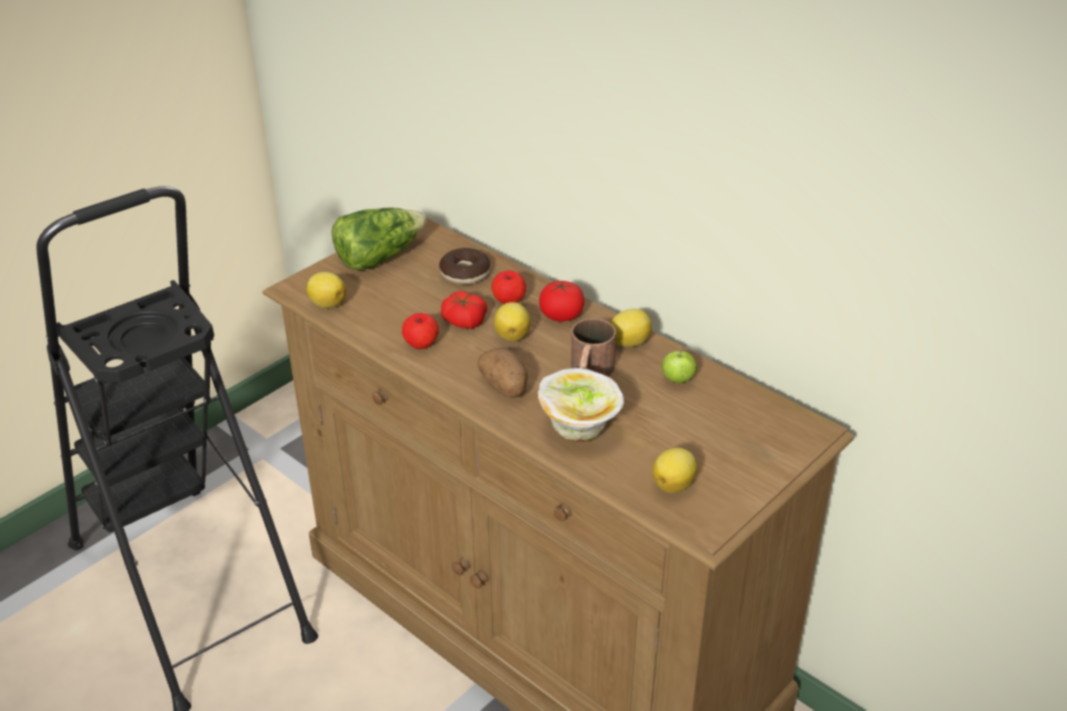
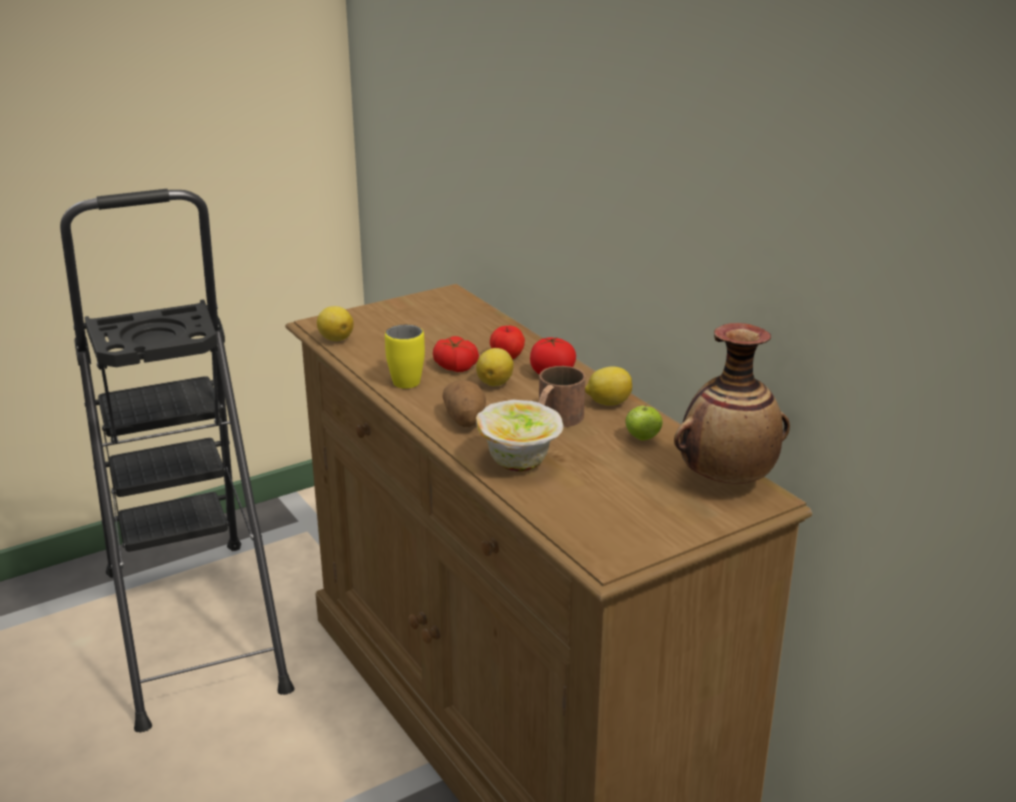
camera: 15 degrees right, 10 degrees down
(379, 257) = (403, 311): lettuce -> none
(421, 344) = (404, 378): apple -> yellow mug
(465, 273) = (477, 332): donut -> none
(674, 485) = (592, 520): lemon -> none
(770, 415) = (726, 480): none -> vase

